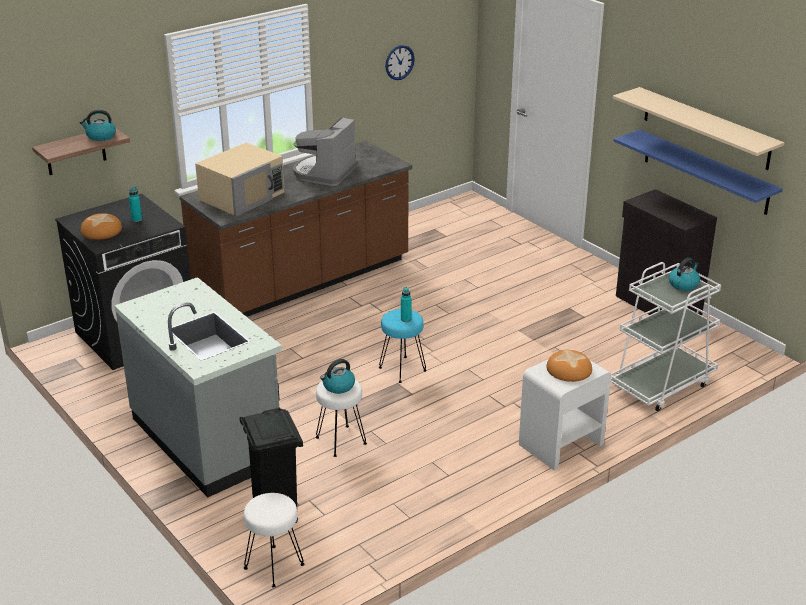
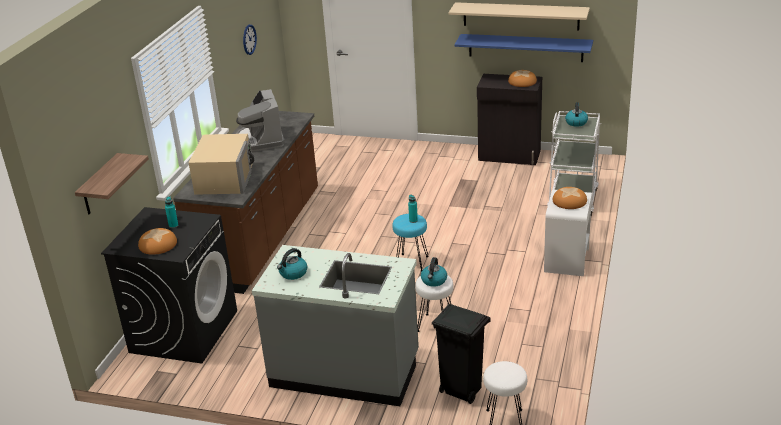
camera: 35 degrees left, 0 degrees up
(100, 136) = (121, 163): kettle -> kettle (293, 273)
(683, 214) = (522, 82): none -> bread

